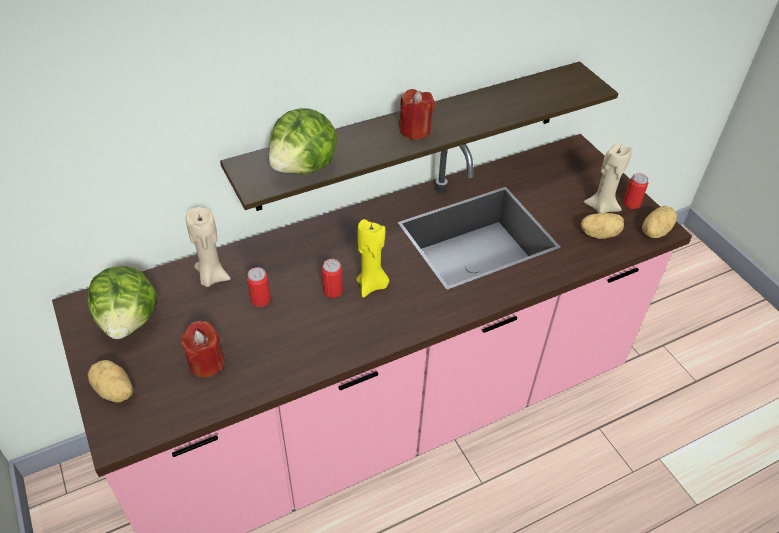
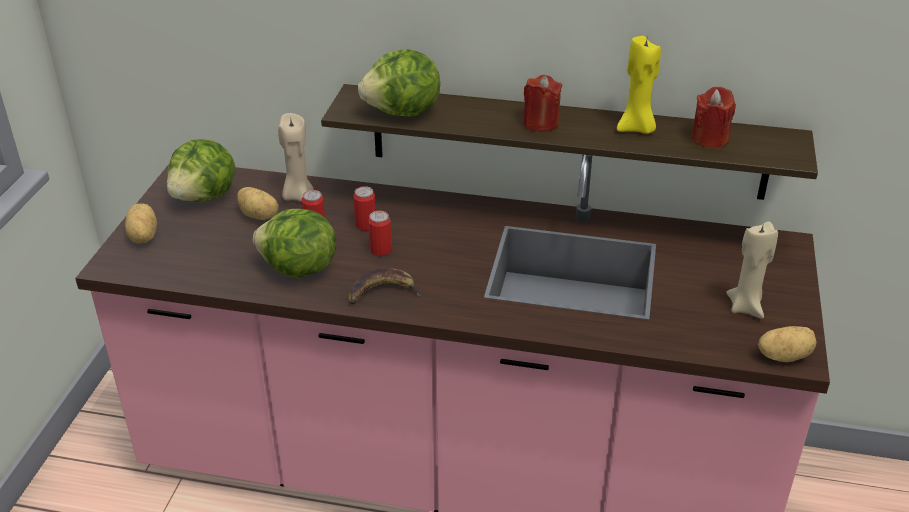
camera: 40 degrees right, 10 degrees down
(206, 363) = (223, 251): red candle -> red candle (709, 139)
(288, 344) = (298, 269): none -> lettuce
(372, 285) = (419, 262): yellow candle -> yellow candle (637, 129)
(374, 326) = (382, 292): none -> banana
(599, 234) = (710, 328): potato -> potato (259, 215)
(631, 203) = (788, 320): can -> can (366, 225)

